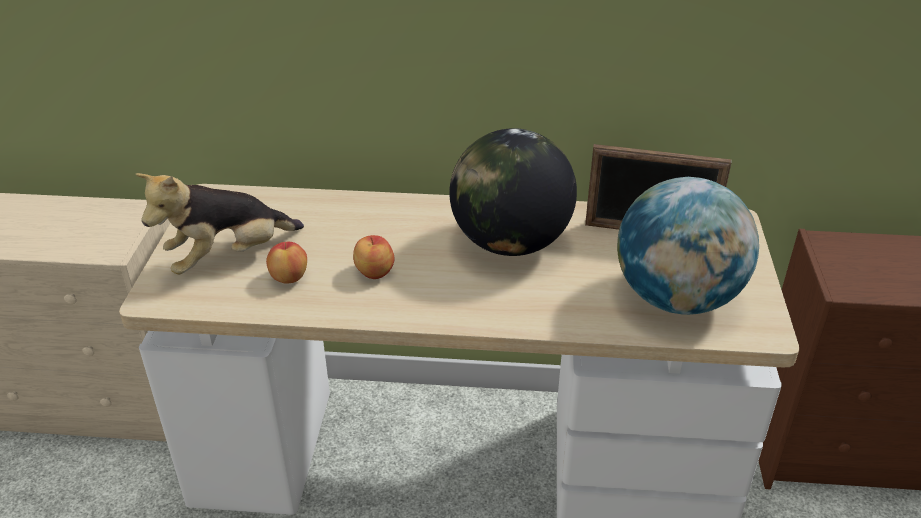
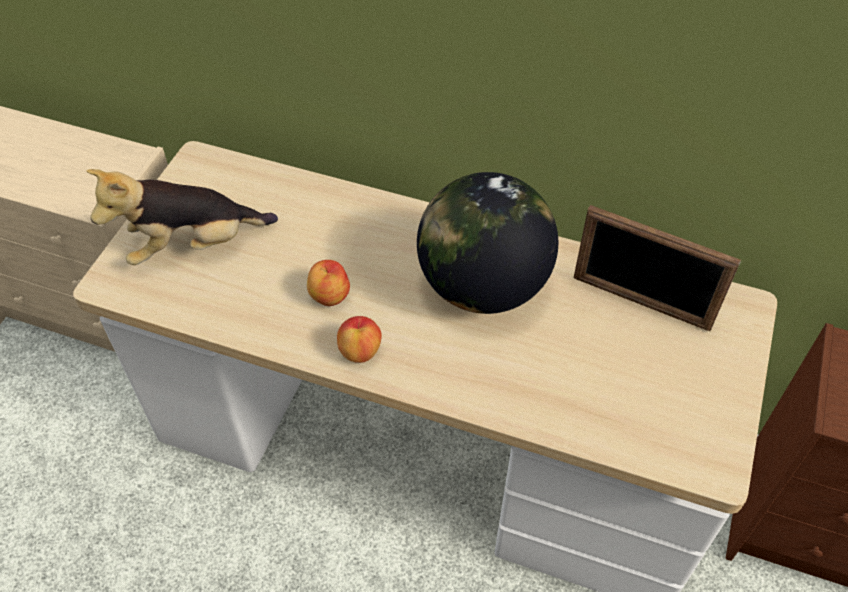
camera: 15 degrees right, 15 degrees up
(289, 277) = (243, 284): apple -> apple (360, 351)
(676, 298) = (635, 401): globe -> none

